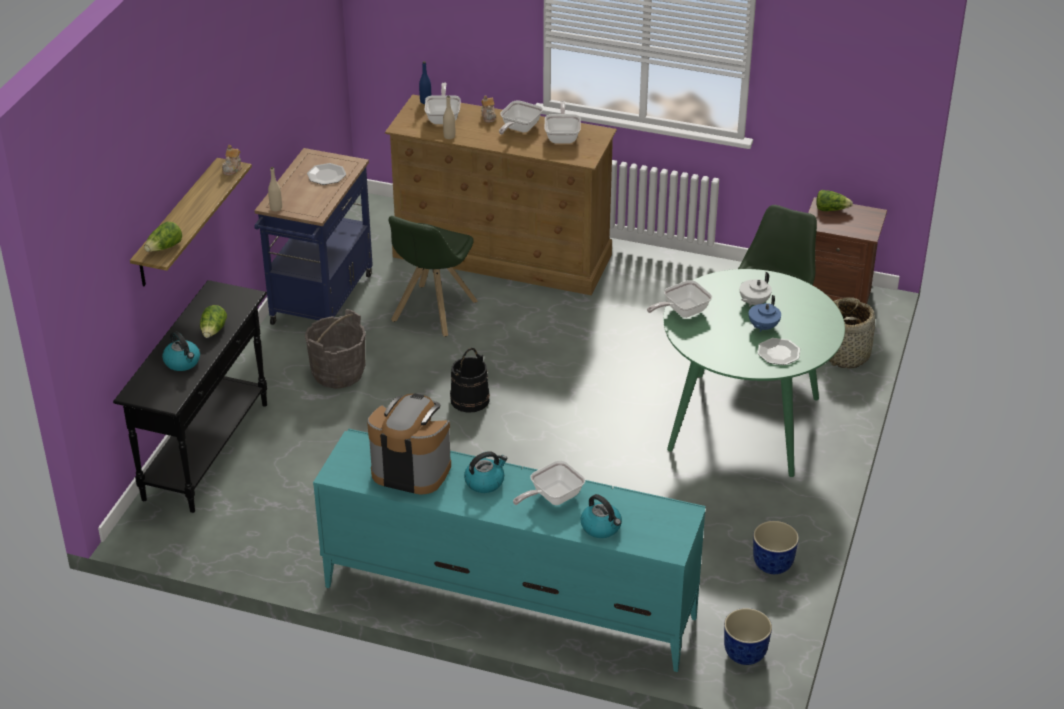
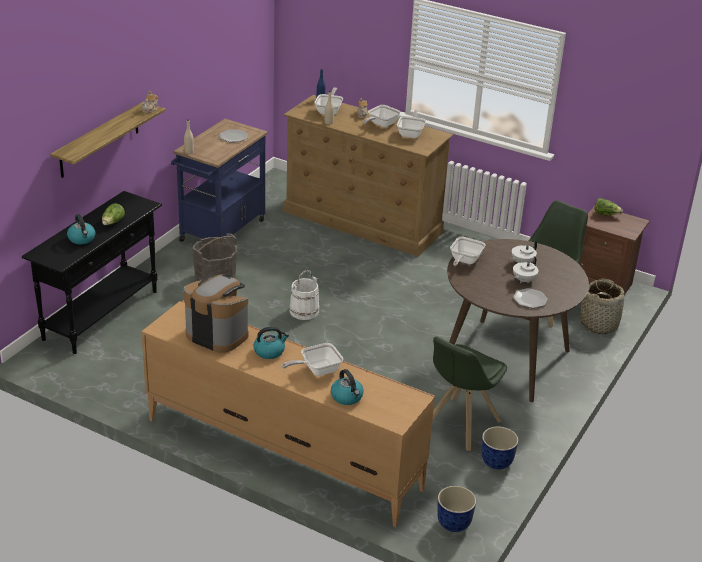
camera: 10 degrees right, 5 degrees down
(164, 248) = (78, 150): lettuce -> none
(433, 311) = (299, 250): green chair -> green chair (460, 424)
(470, 400) = (304, 311): black bucket -> white bucket
(507, 602) = (281, 454): turquoise cabinet -> brown cabinet
(682, 311) = (464, 261): frying pan -> frying pan turned 45 degrees counterclockwise
(744, 424) = (505, 359): green dining table -> brown dining table
(763, 327) = (523, 280): blue teapot -> white teapot

